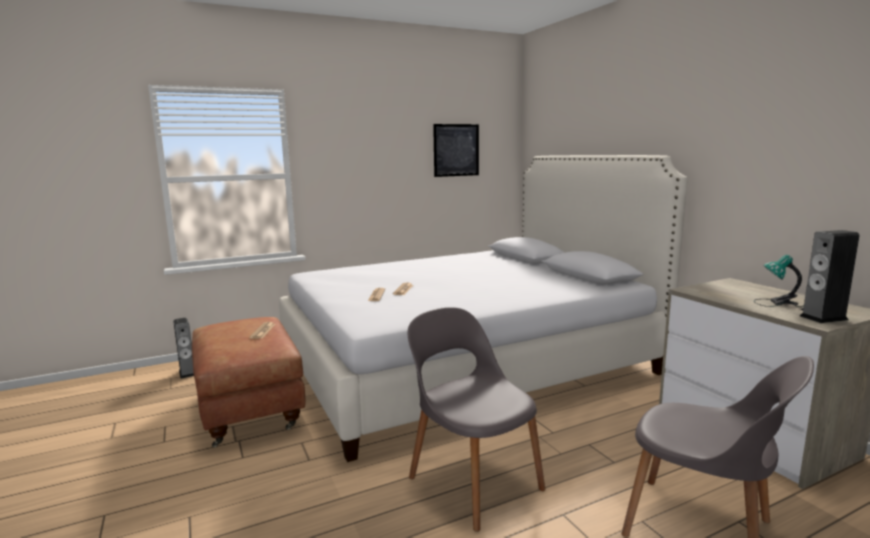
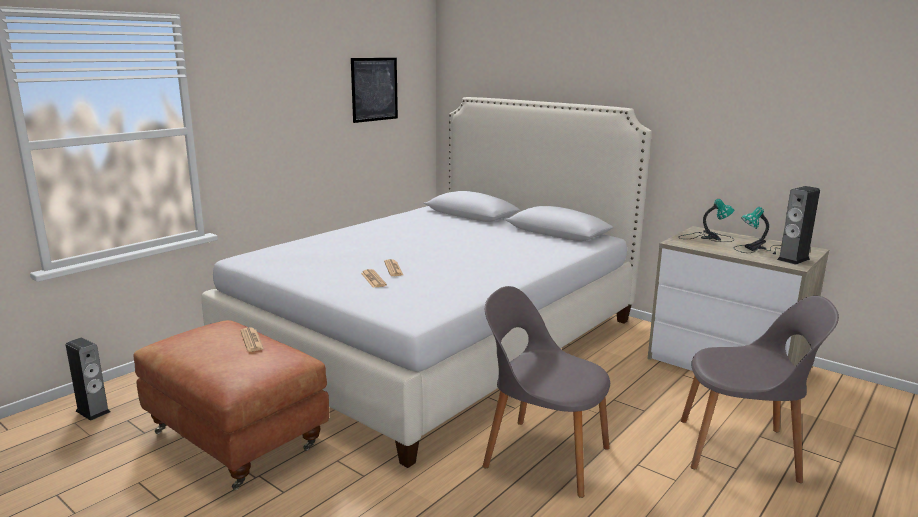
camera: 25 degrees left, 5 degrees up
(733, 289) = (707, 237): none -> table lamp

